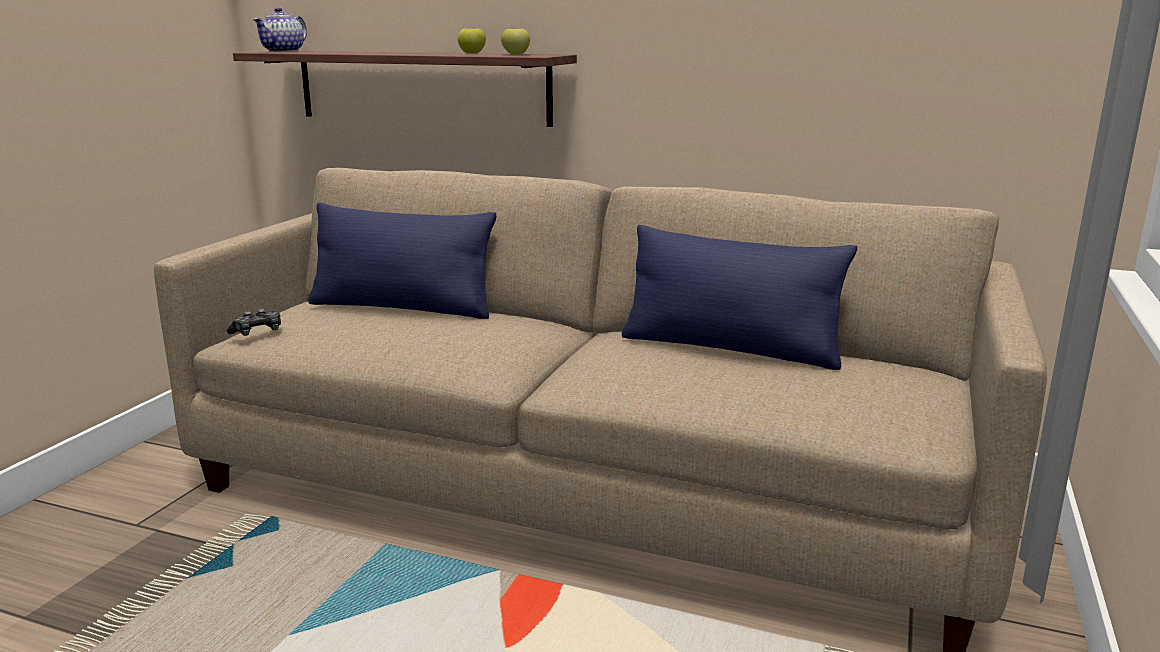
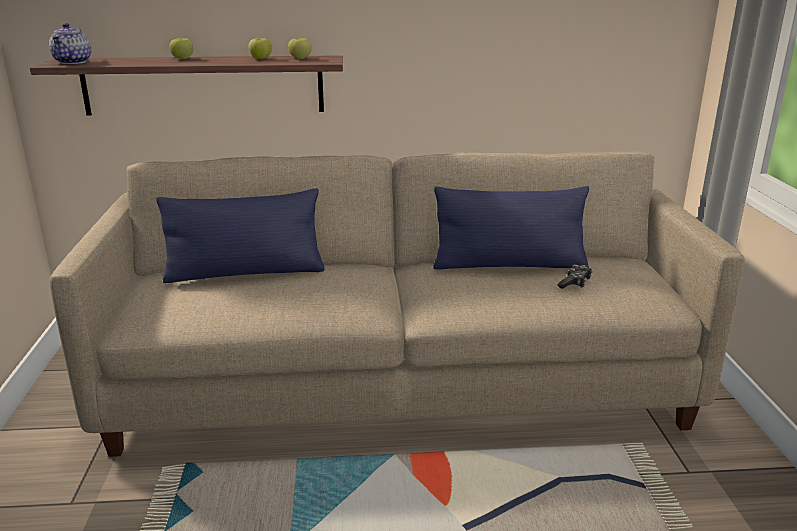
camera: 25 degrees left, 5 degrees up
(257, 332) = (147, 317): game controller -> game controller (575, 283)
(393, 52) = (182, 58): none -> apple

